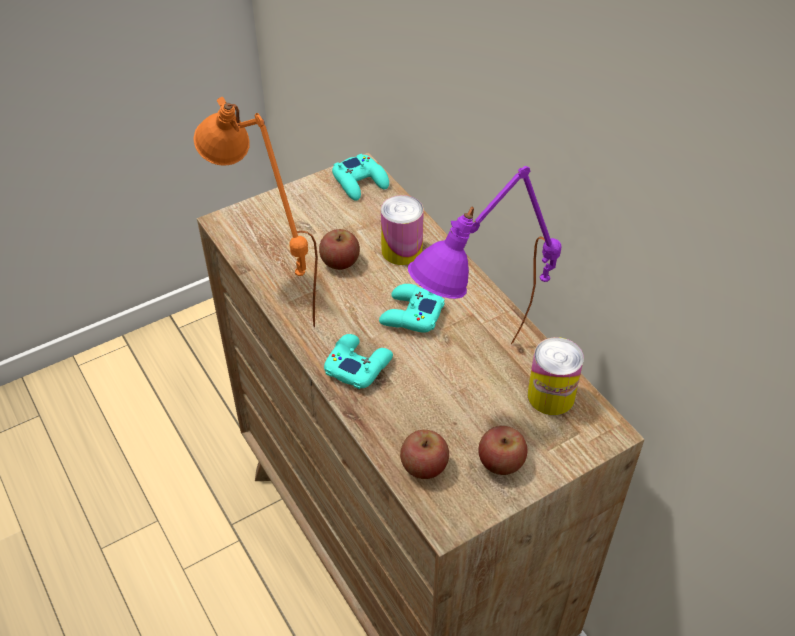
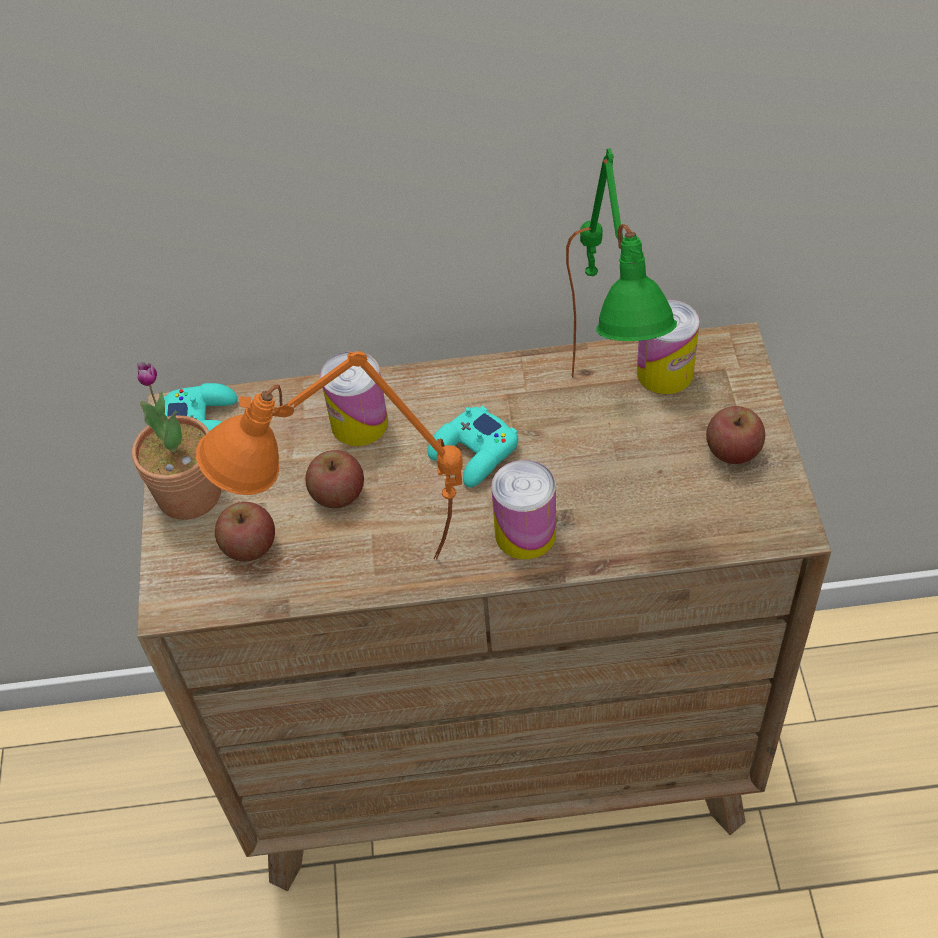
camera: 60 degrees left, 5 degrees up
(304, 198) = (189, 494): none -> potted plant
(358, 365) = (525, 533): turquoise game controller -> can
(424, 466) = (707, 521): apple -> apple (249, 546)
(480, 380) = (611, 425): purple table lamp -> green table lamp

